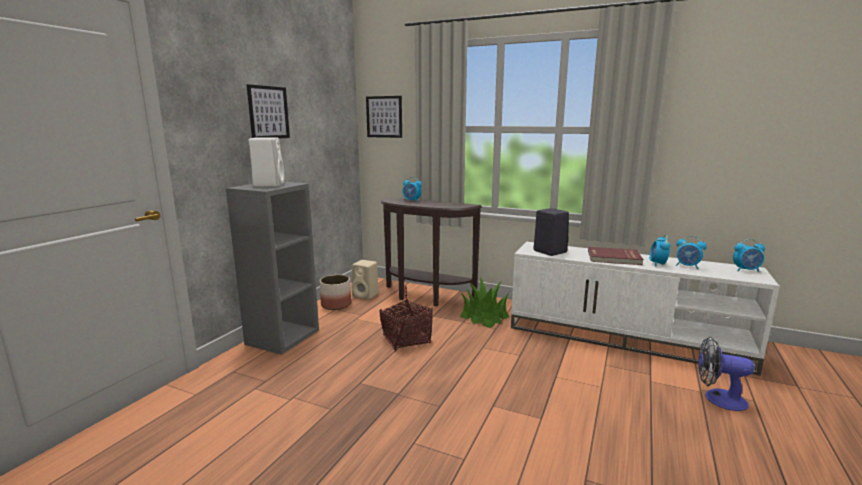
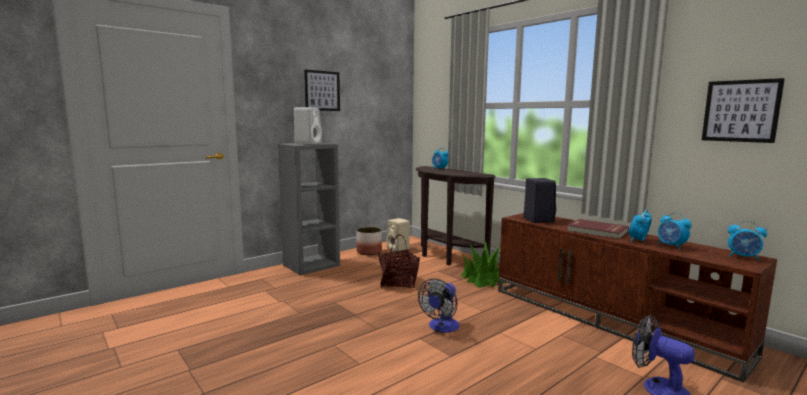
camera: 25 degrees right, 5 degrees down
(384, 117) = (431, 97): picture -> picture (740, 111)
(501, 386) = (441, 327): none -> fan
(625, 338) = (610, 319): white tv stand -> brown tv stand

